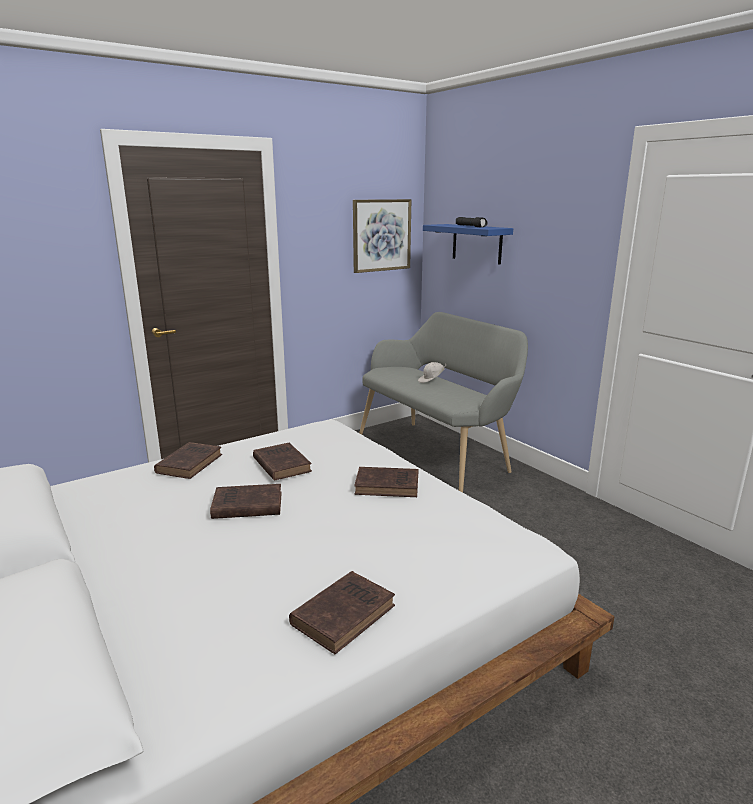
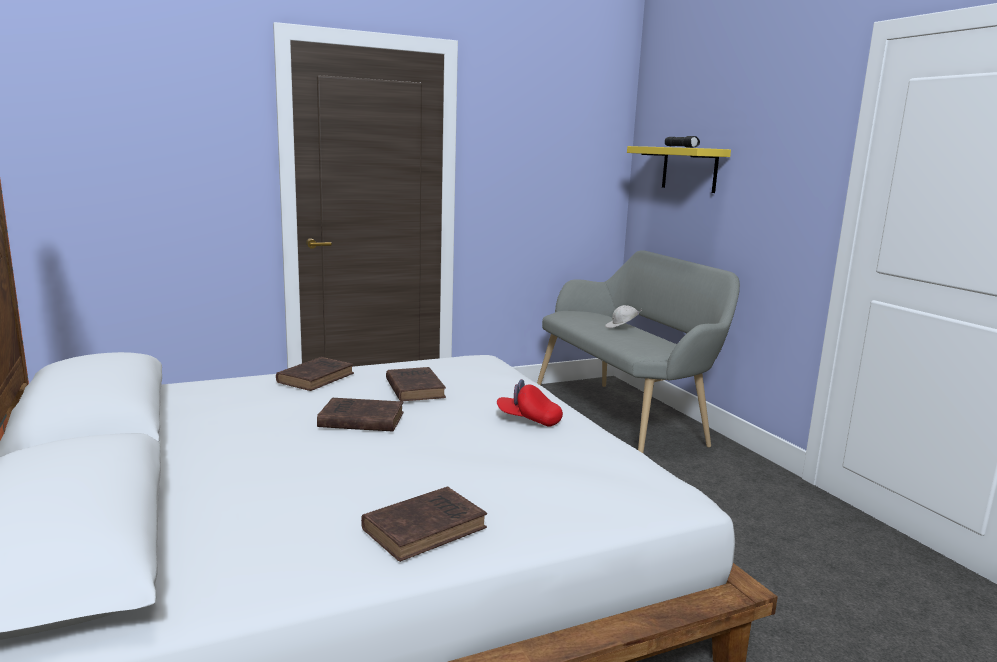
camera: 10 degrees right, 5 degrees down
(381, 235) = (579, 157): picture -> none
(389, 486) = (529, 420): brown book -> red cap
(477, 243) = (689, 169): blue shelf -> yellow shelf

